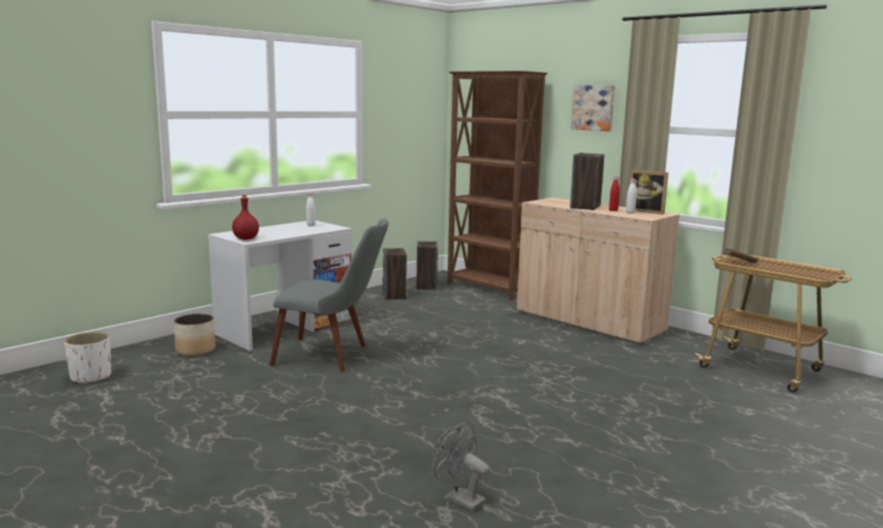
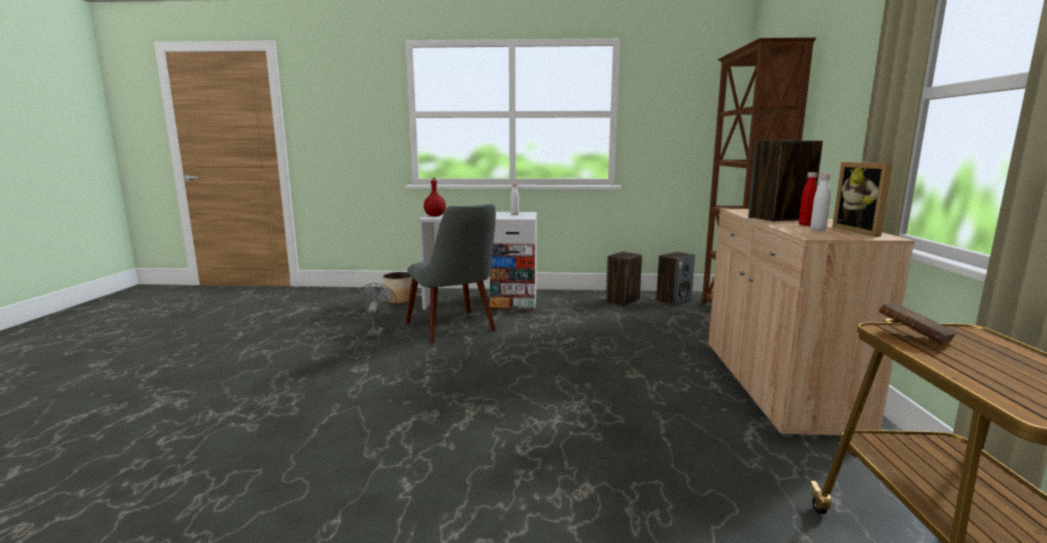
camera: 50 degrees right, 0 degrees up
(91, 377) = (322, 299): white planter -> none
(459, 499) = (211, 475): grey fan -> grey fan (377, 331)
(593, 108) = (857, 76): picture -> none

